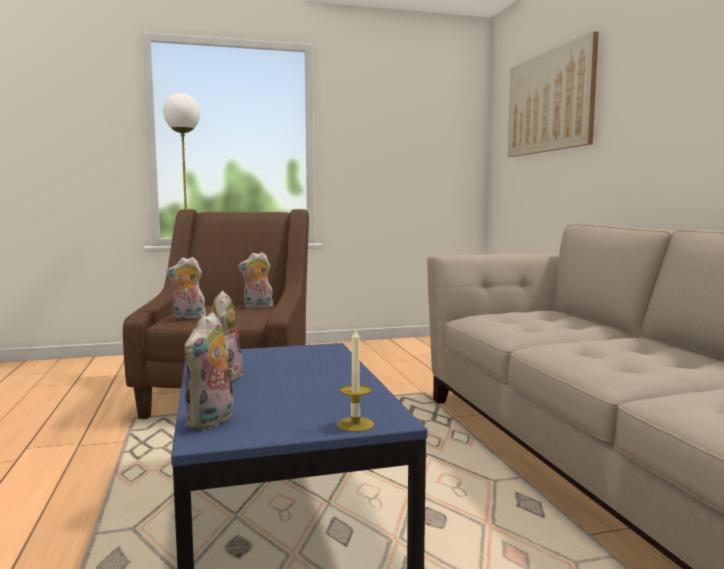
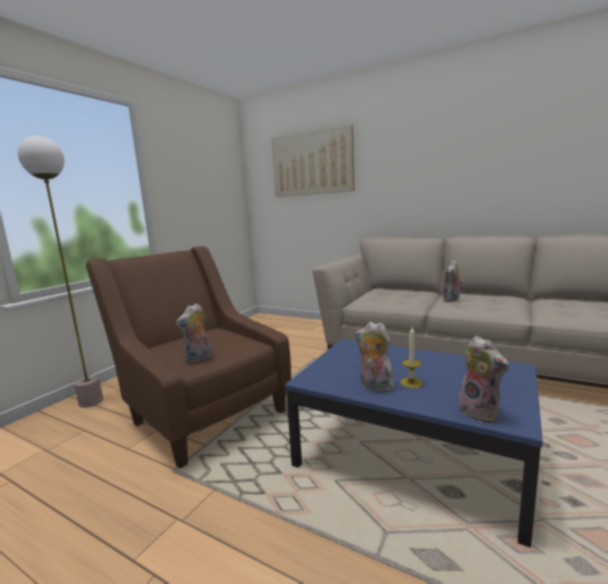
camera: 45 degrees left, 5 degrees up
(257, 307) = (214, 333): plush toy -> plush toy (452, 300)
(355, 424) = (517, 377): candle -> candle (411, 383)

